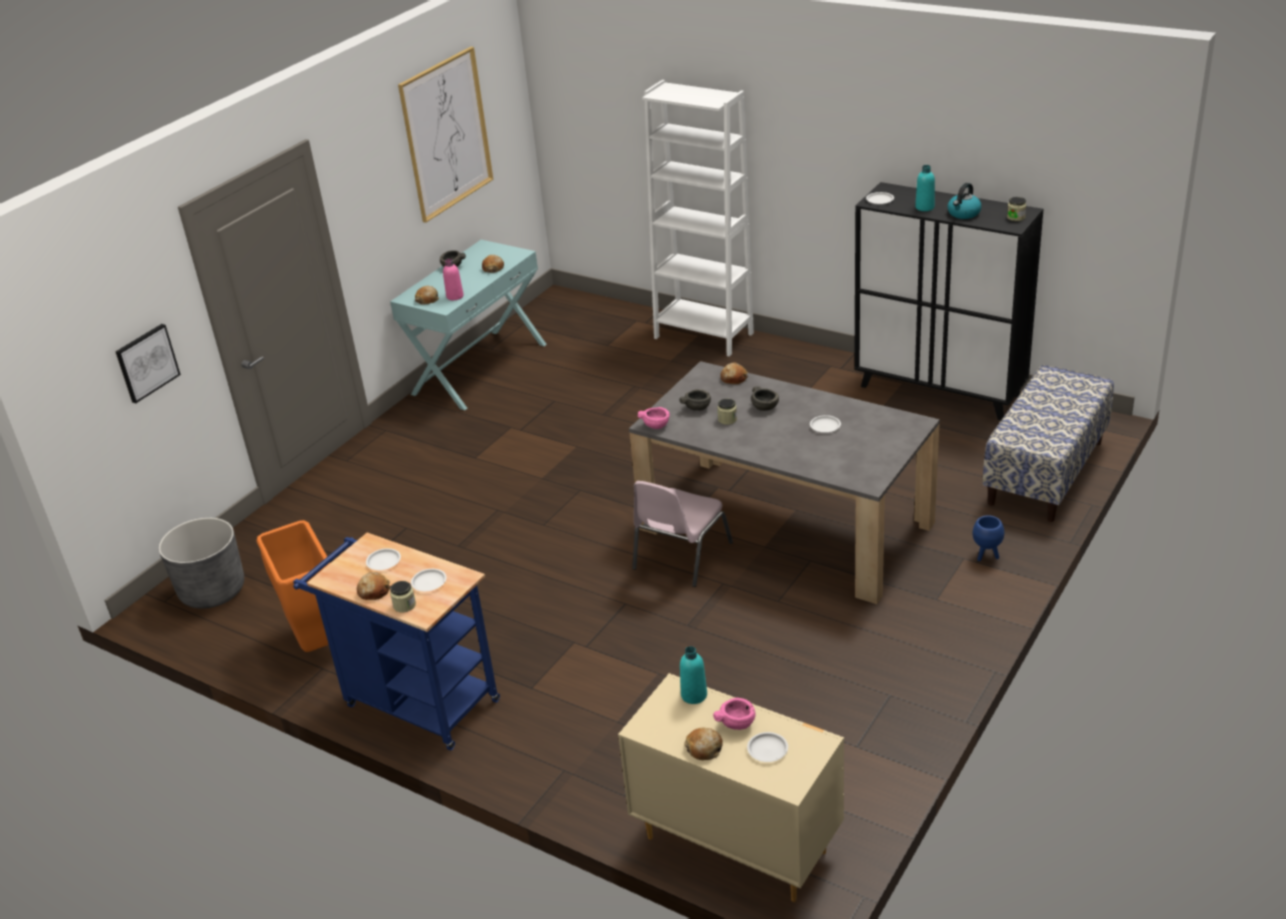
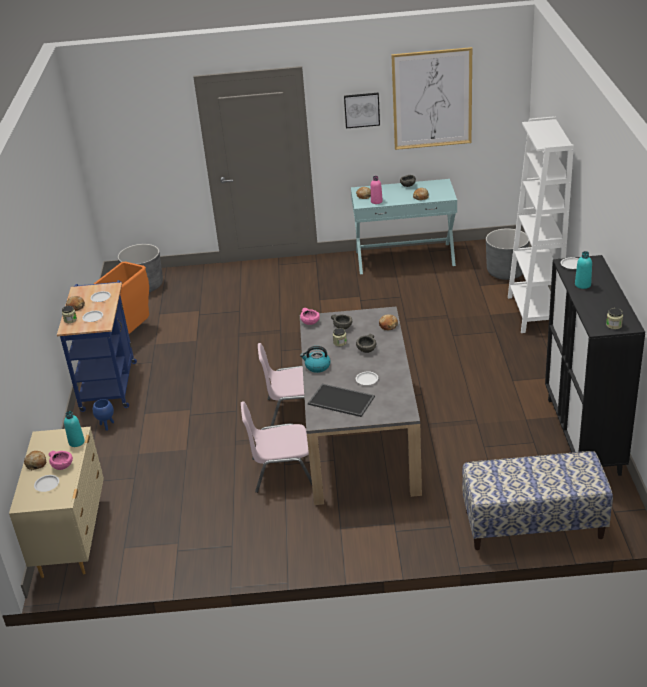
camera: 55 degrees right, 0 degrees up
(146, 362) = (153, 152): picture -> picture (362, 110)
(605, 320) = (506, 272): none -> grey planter
(789, 608) = (281, 471): none -> pink chair
(846, 454) = (342, 400): none -> tray
(963, 213) = (592, 303): kettle -> kettle (317, 366)
(986, 556) = (406, 533): blue planter -> blue planter (106, 426)

